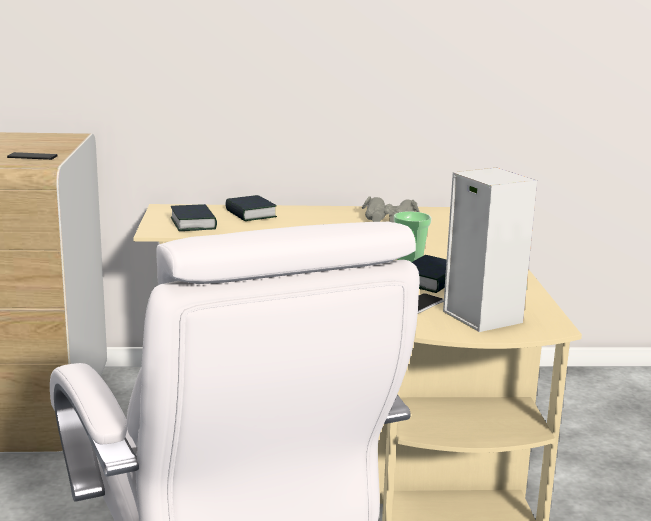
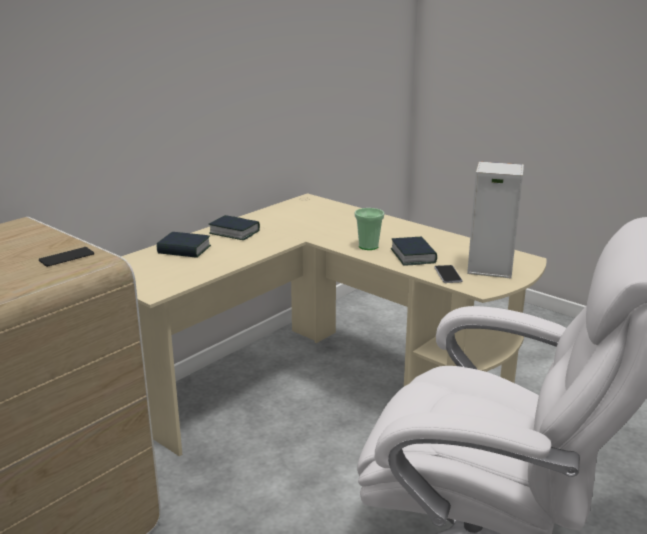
camera: 45 degrees left, 5 degrees up
(193, 223) = (165, 274): book -> book (234, 232)
(388, 219) = (282, 221): grey binoculars -> none

